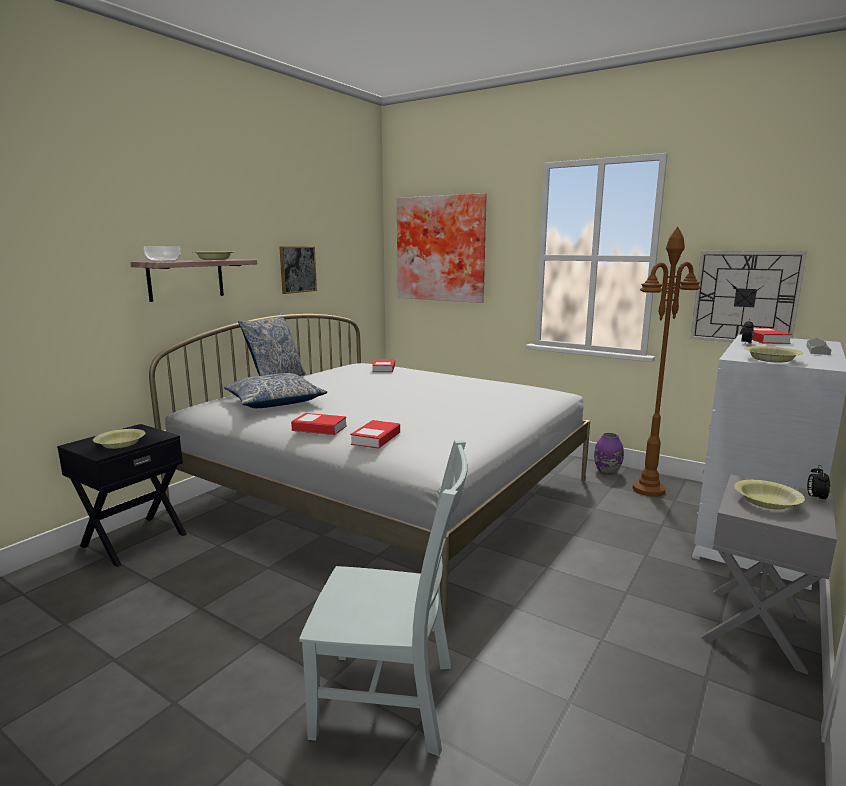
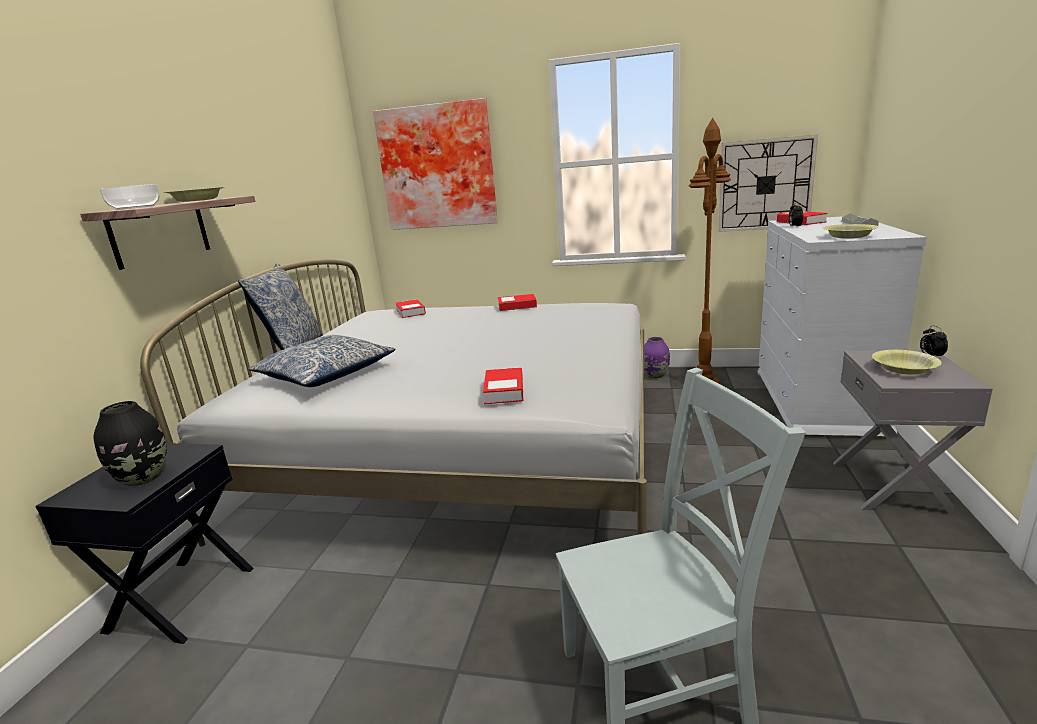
camera: 20 degrees left, 5 degrees up
(120, 444) = (144, 478): yellow bowl -> black vase
(297, 269) = (284, 206): picture -> none
(319, 428) = (422, 394): book -> book (517, 306)

